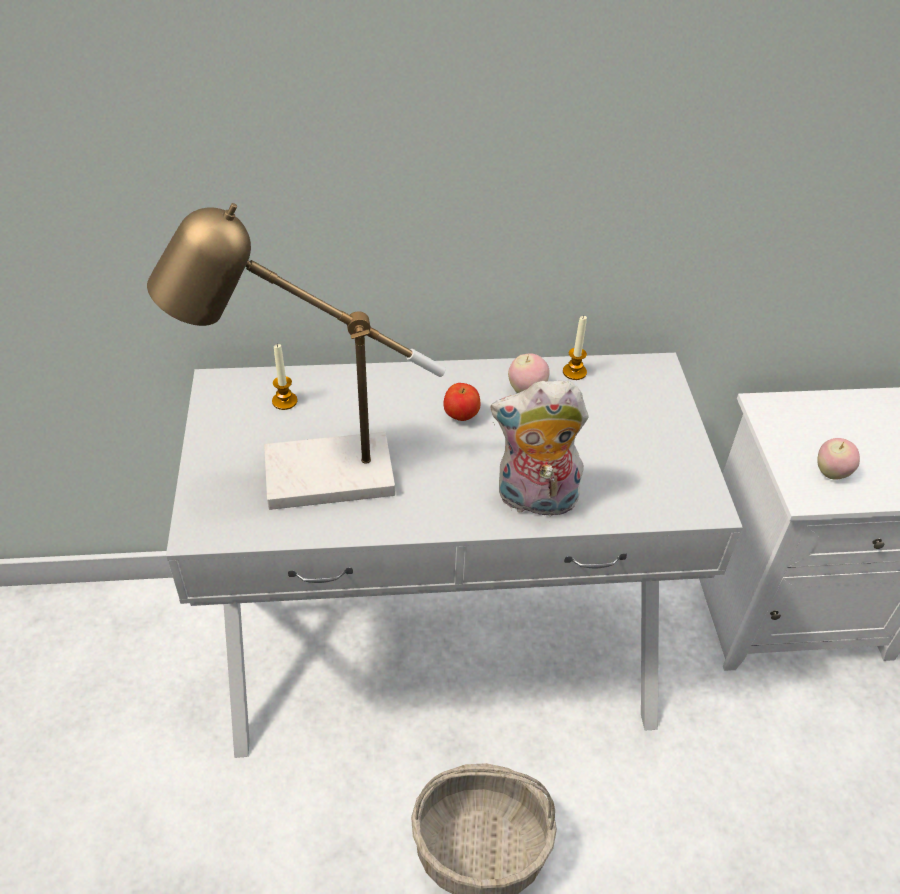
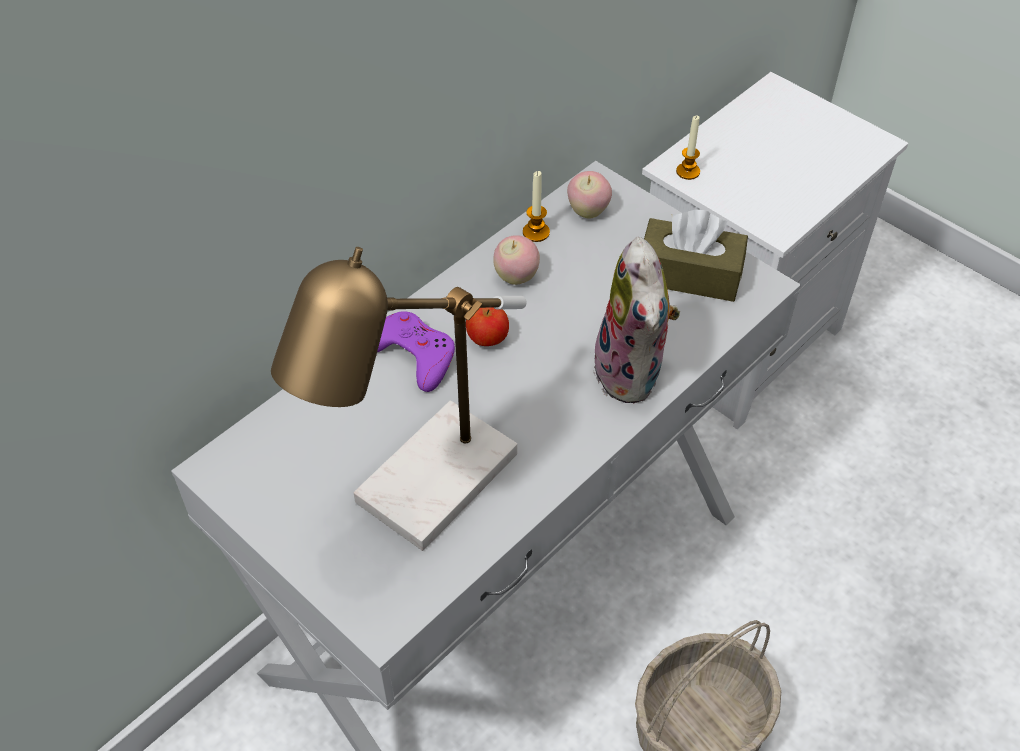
camera: 40 degrees left, 5 degrees up
(284, 401) = (308, 438): candle -> candle (688, 171)
(402, 394) = (412, 355): none -> purple game controller
(534, 500) = (633, 373): plush toy -> plush toy turned 60 degrees counterclockwise
(656, 465) = (689, 274): none -> brown tissue box
(831, 473) = (775, 195): apple -> apple (588, 211)

